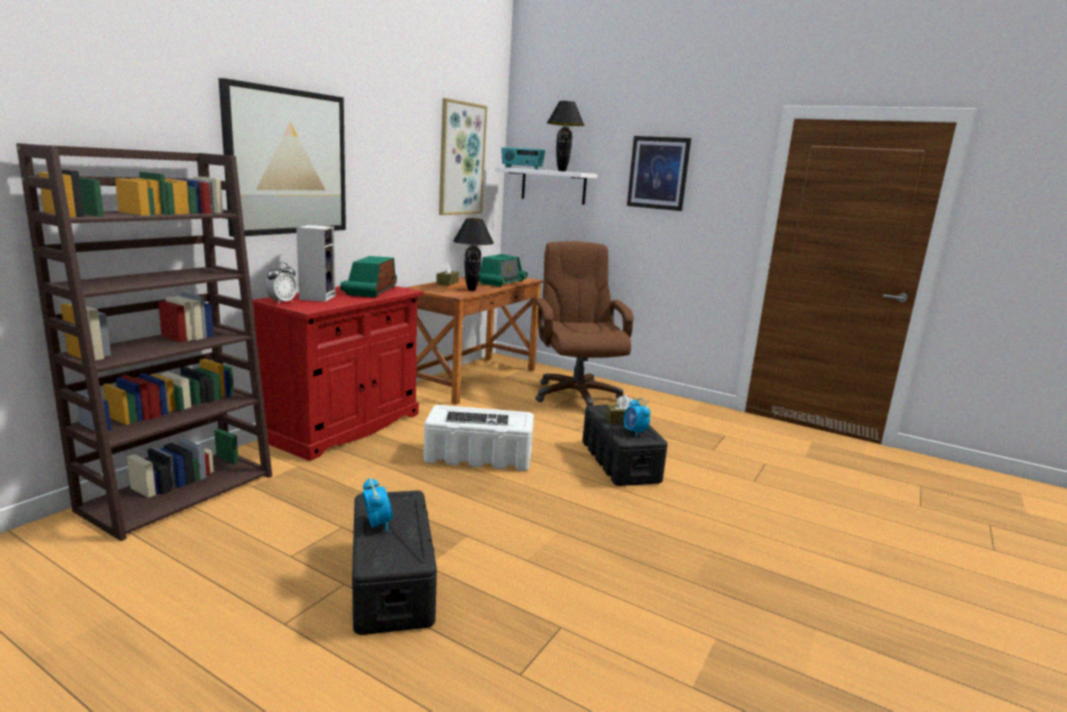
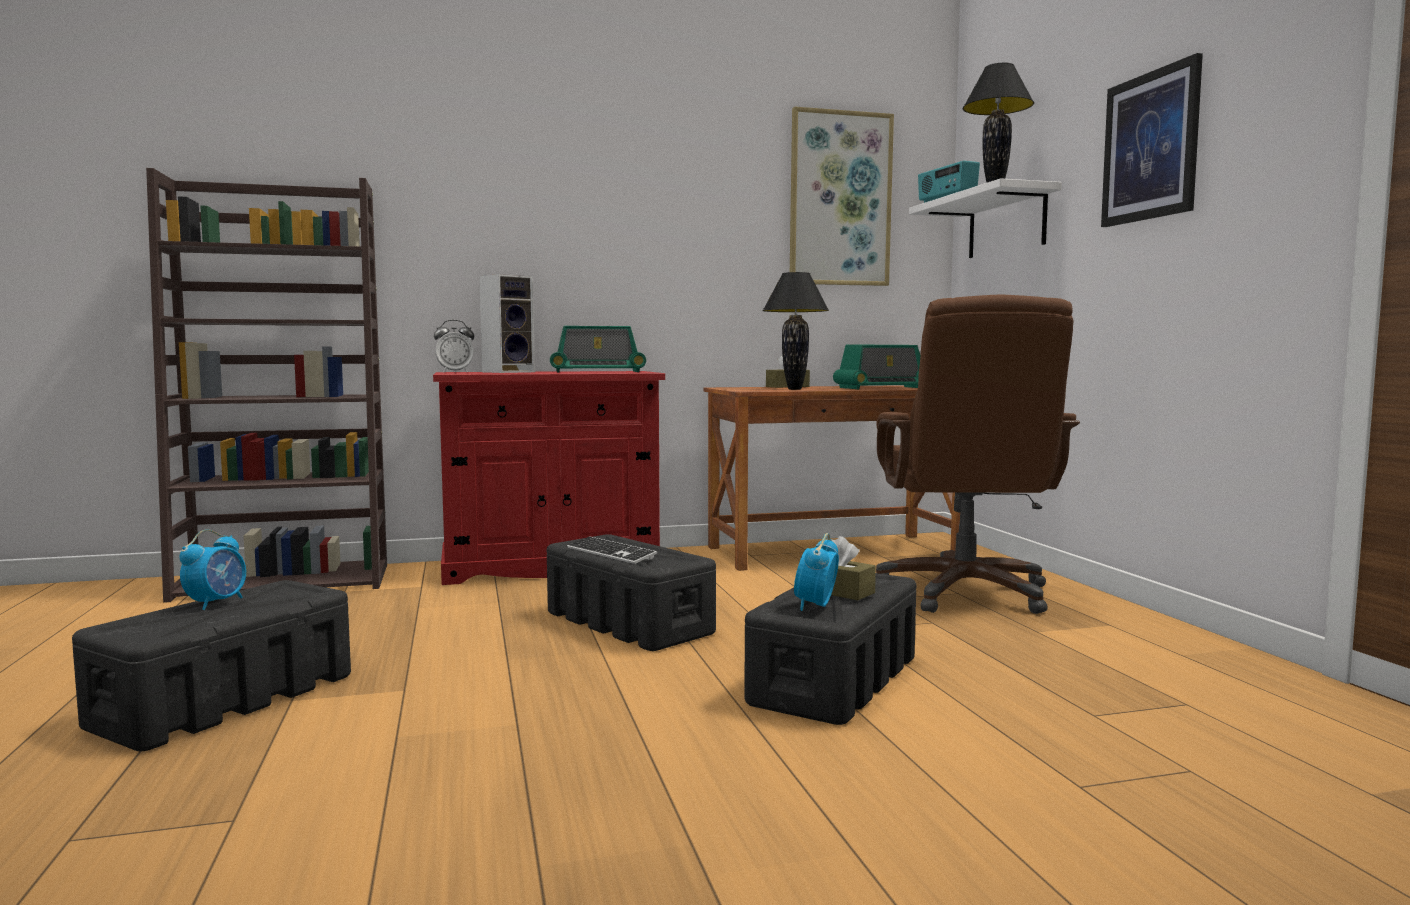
camera: 45 degrees right, 10 degrees down
(287, 162) = (501, 203): picture -> none
(370, 291) = (597, 372): radio -> radio turned 150 degrees counterclockwise
(479, 456) = (629, 623): white storage box -> black storage box
(576, 395) = (965, 593): brown office chair -> brown office chair turned 150 degrees clockwise

